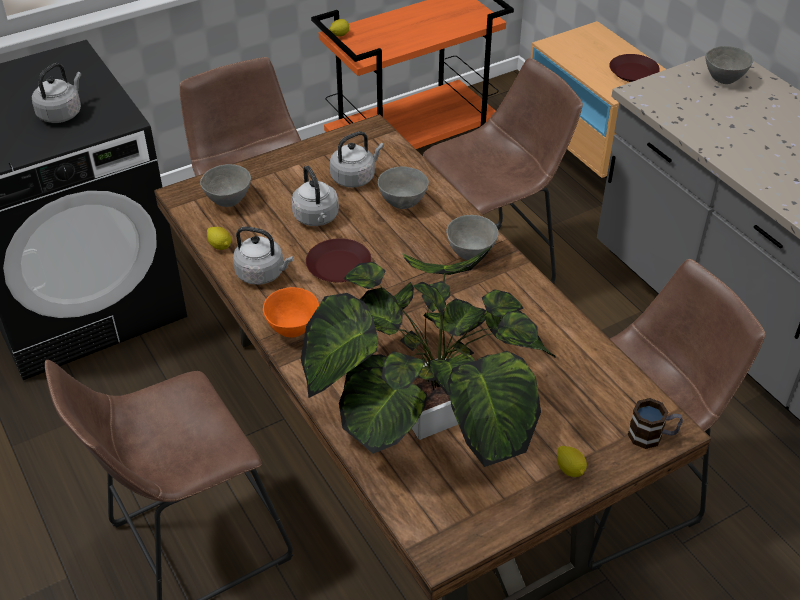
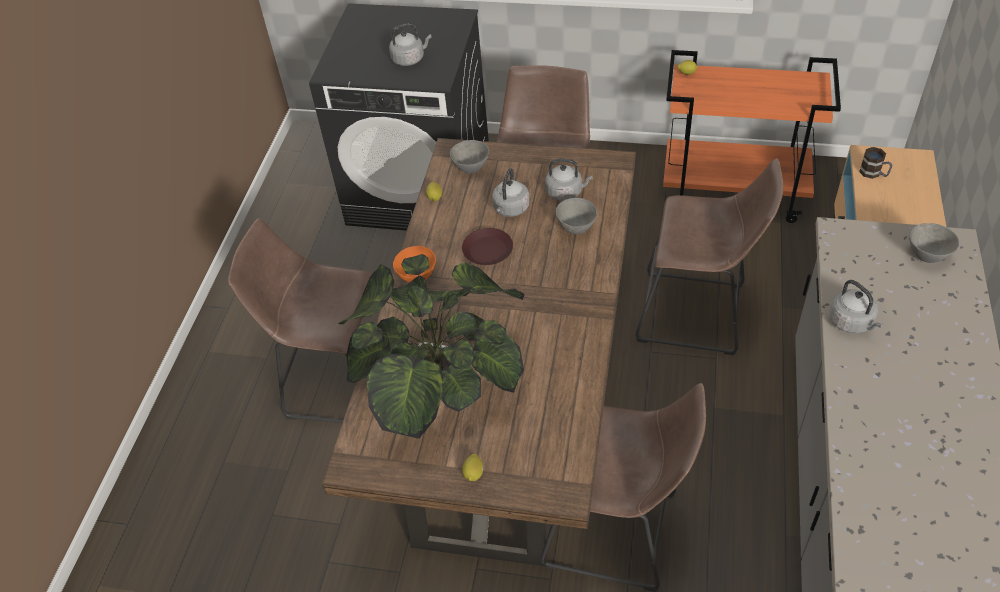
camera: 45 degrees right, 5 degrees up
(263, 274) = (439, 230): grey kettle -> grey kettle (852, 322)
(471, 254) = (579, 291): grey bowl -> none
(632, 73) = (909, 211): brown plate -> none
(652, 436) = (550, 489): mug -> mug (874, 173)

